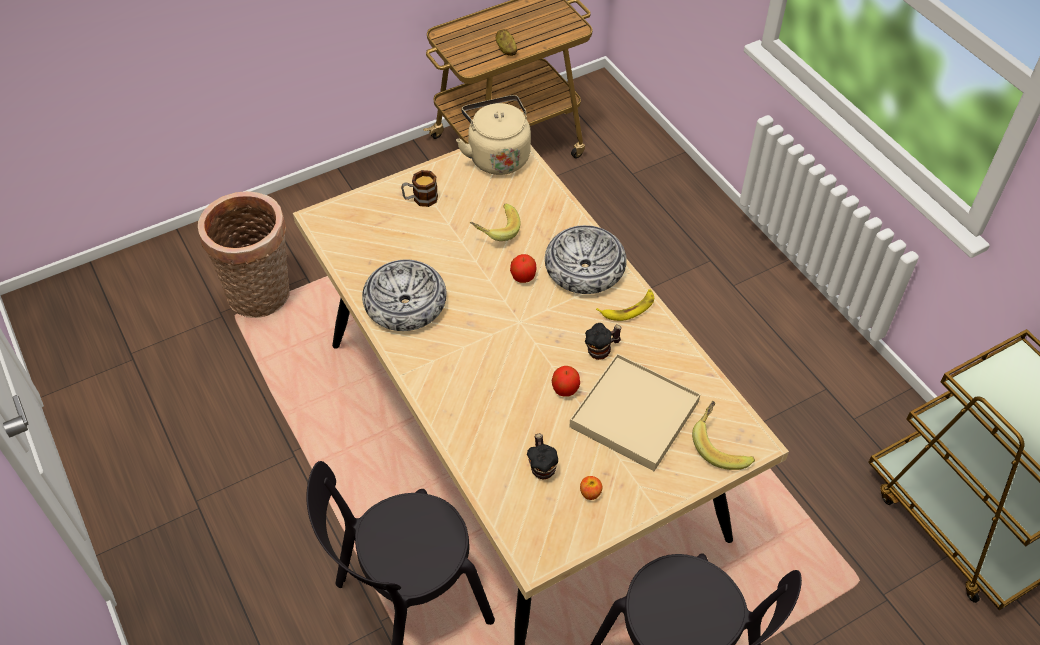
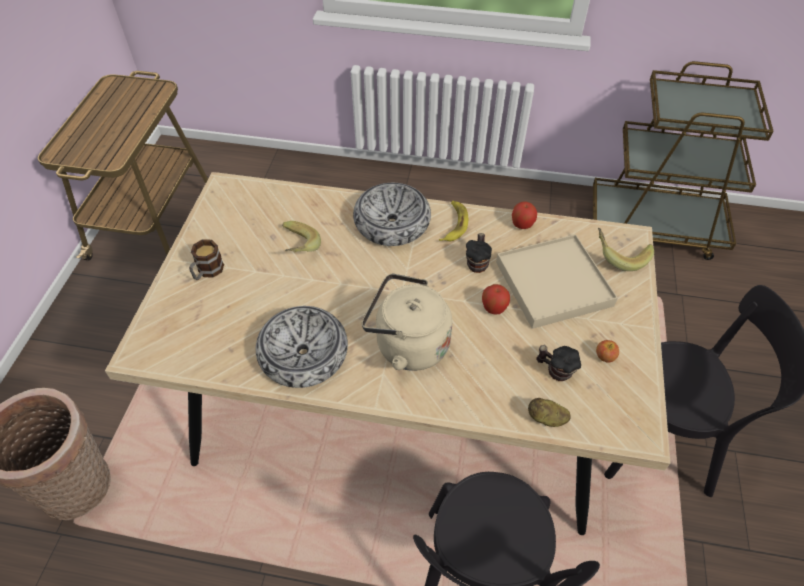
camera: 50 degrees left, 0 degrees up
(497, 156) = (226, 199): beige kettle -> beige kettle (407, 344)
(506, 49) = (125, 132): potato -> potato (546, 419)
(523, 277) = (361, 262): apple -> apple (522, 224)

